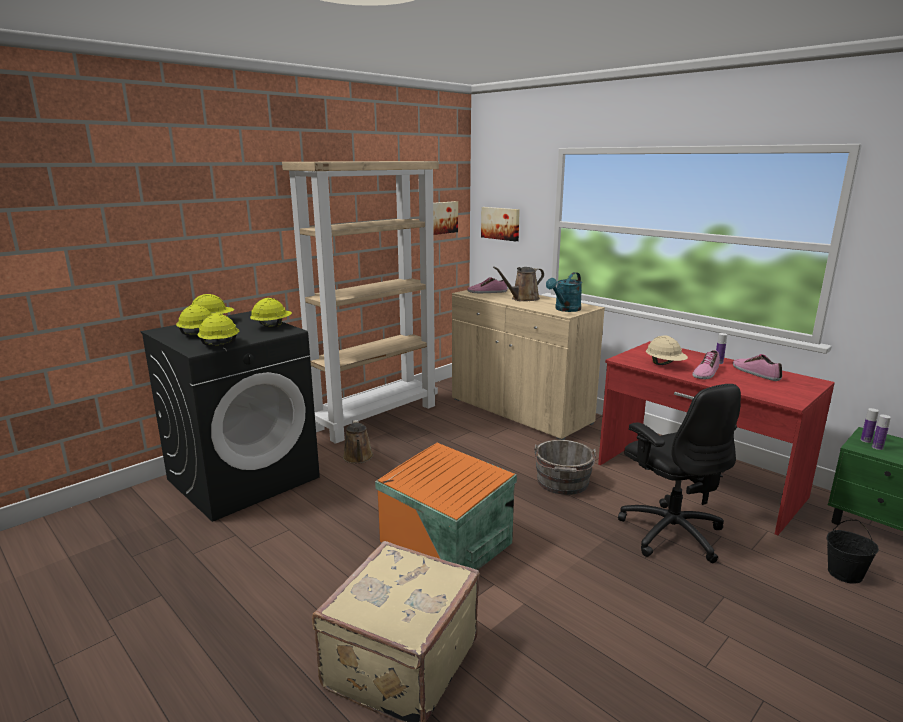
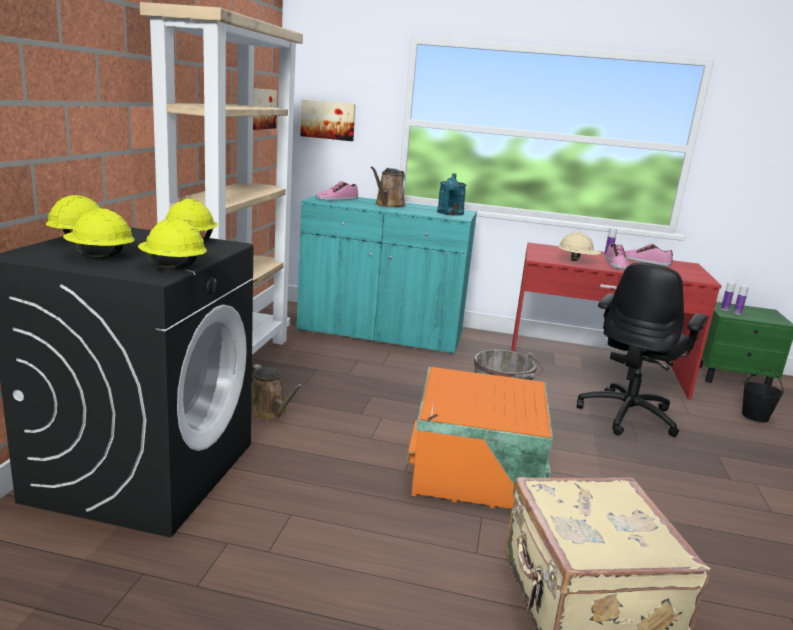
camera: 35 degrees left, 0 degrees up
(519, 411) = (380, 333): beige cabinet -> turquoise cabinet
(670, 532) = (628, 415): black office chair -> black office chair turned 90 degrees clockwise

